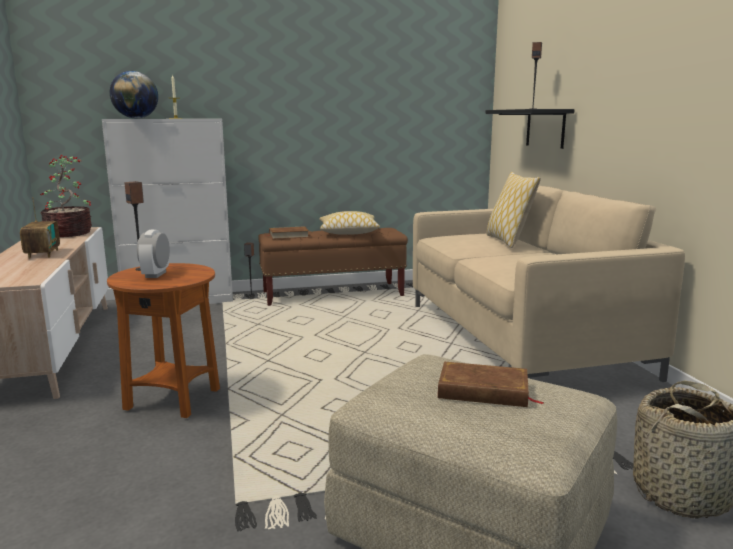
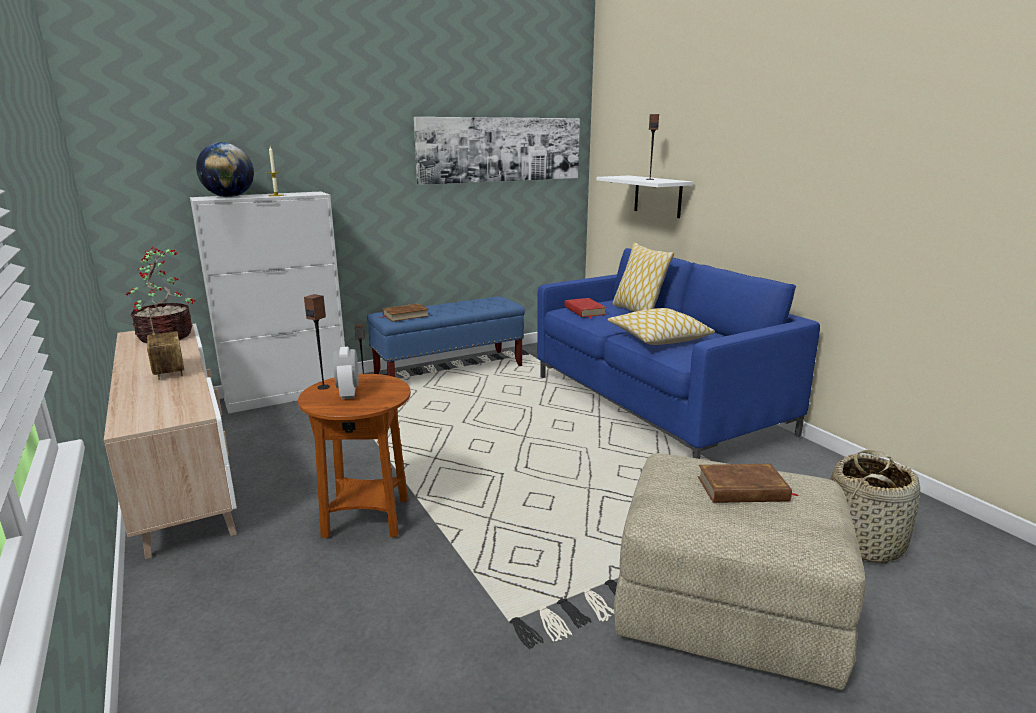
camera: 15 degrees left, 5 degrees up
(333, 294) = (449, 370): brown bench -> blue bench
(348, 232) = (462, 306): pillow -> pillow (658, 338)
(398, 86) = (501, 149): none -> picture
(453, 238) = (584, 311): none -> red book
(517, 339) = (655, 405): beige sofa -> blue sofa
(545, 128) = (658, 196): black shelf -> white shelf

